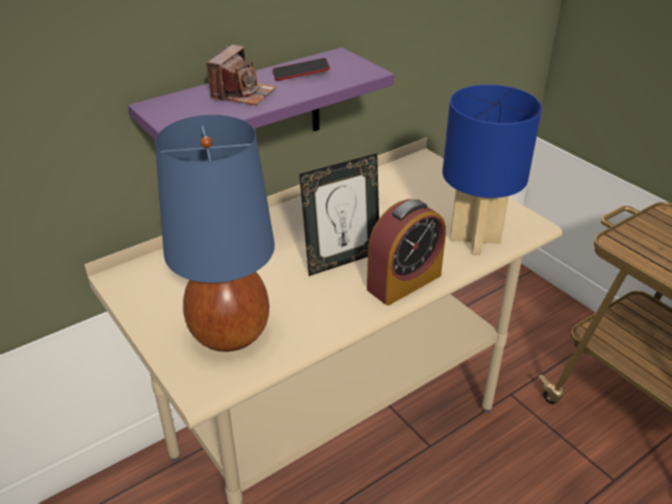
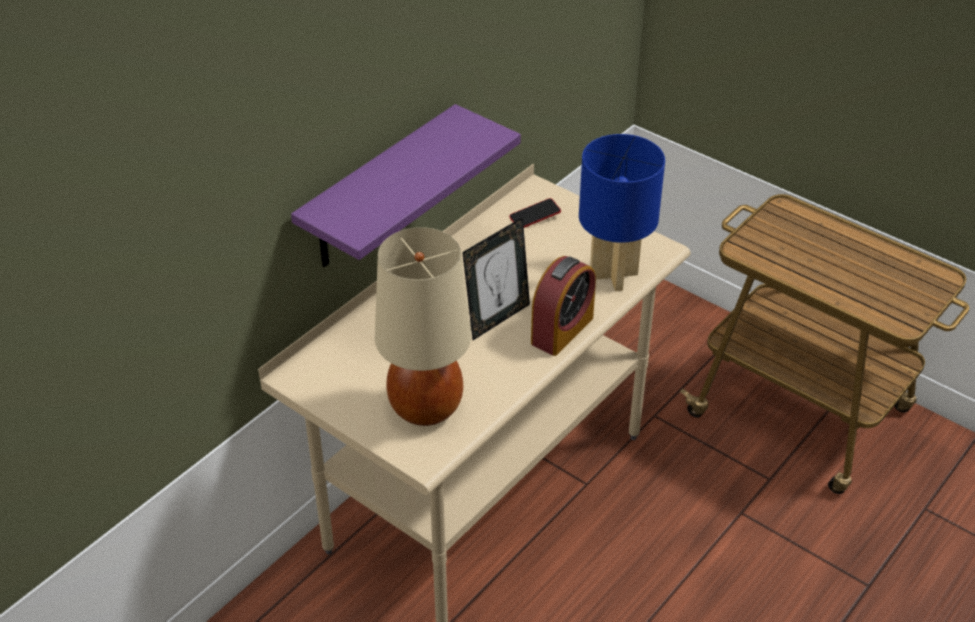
camera: 15 degrees left, 5 degrees up
(229, 334) = (426, 409): blue table lamp -> beige table lamp
(243, 94) = (392, 182): camera -> none
(301, 74) = (433, 148): phone -> phone (535, 217)

